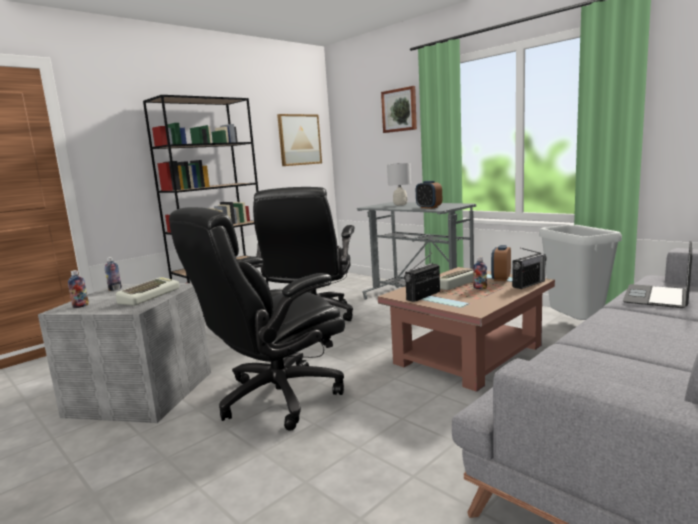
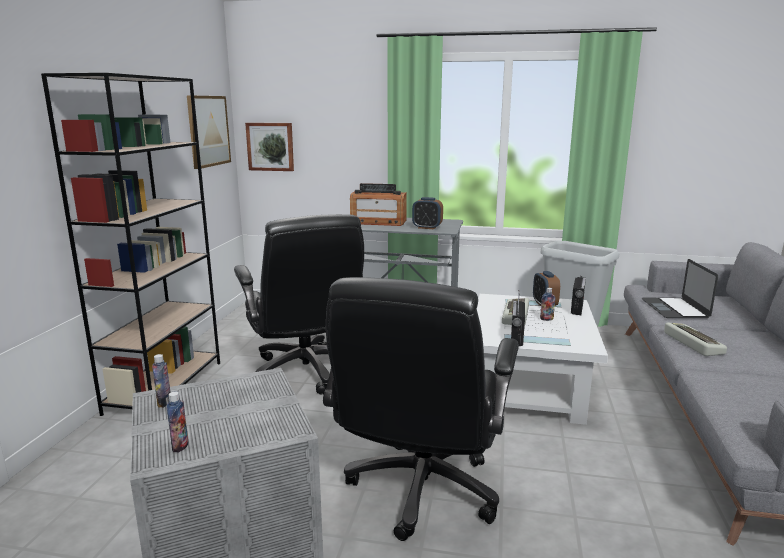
camera: 35 degrees left, 5 degrees up
(149, 296) = (258, 404): keyboard -> keyboard (691, 343)
(399, 110) = (350, 104): picture -> picture (270, 146)
(401, 205) = (378, 222): grey table lamp -> radio
(468, 354) = (529, 386): brown coffee table -> white coffee table

